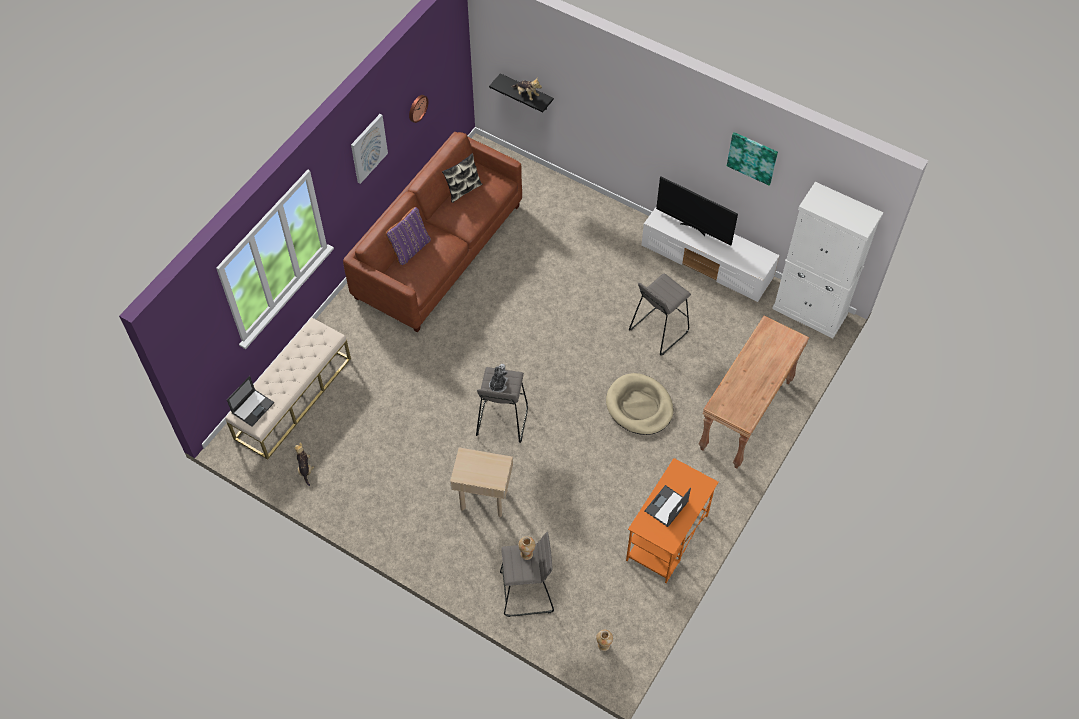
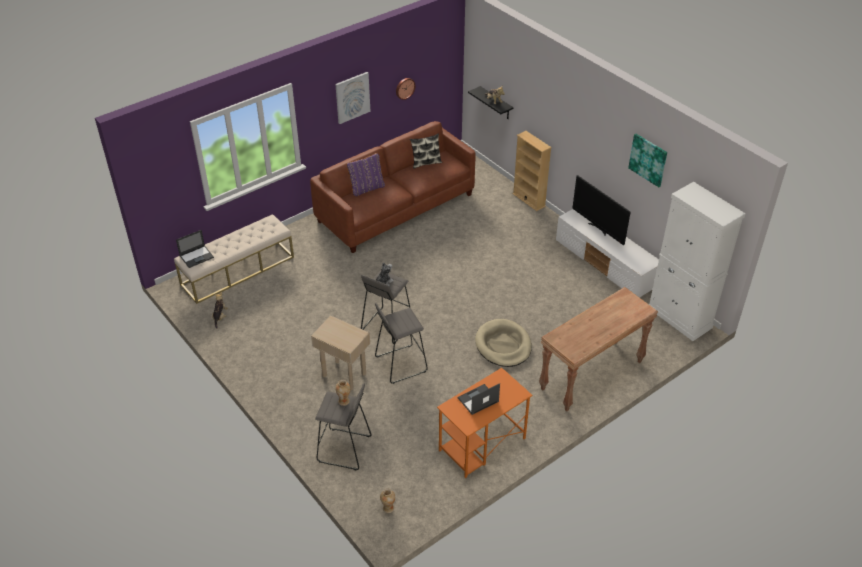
camera: 20 degrees right, 15 degrees down
(588, 195) = (529, 200): none -> beige bookcase
(658, 330) = (543, 299): grey stool -> grey stool (400, 364)

